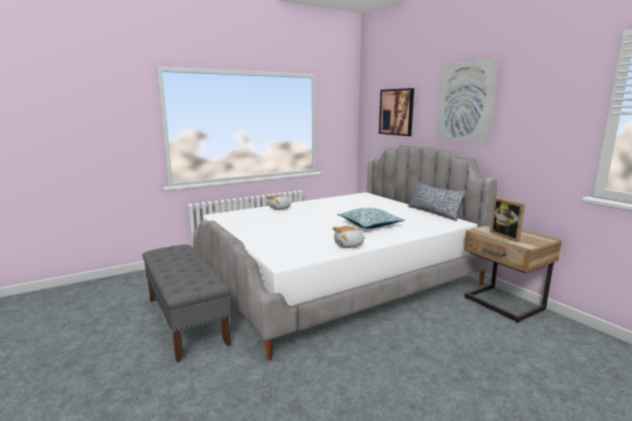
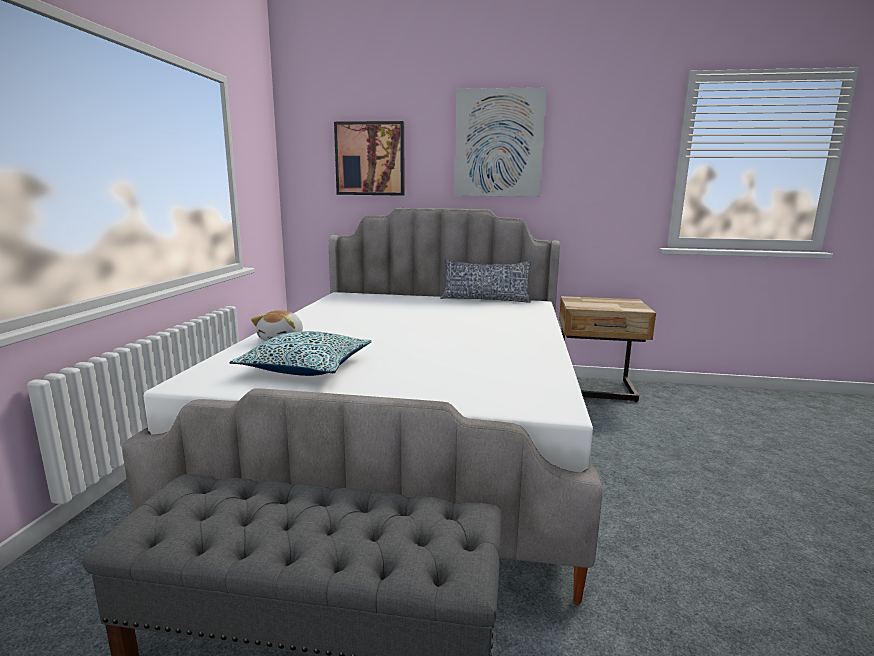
camera: 50 degrees left, 0 degrees up
(349, 245) = (541, 357): plush toy -> none
(370, 225) = (475, 327): pillow -> pillow (306, 367)
(507, 236) = (608, 306): picture frame -> none

